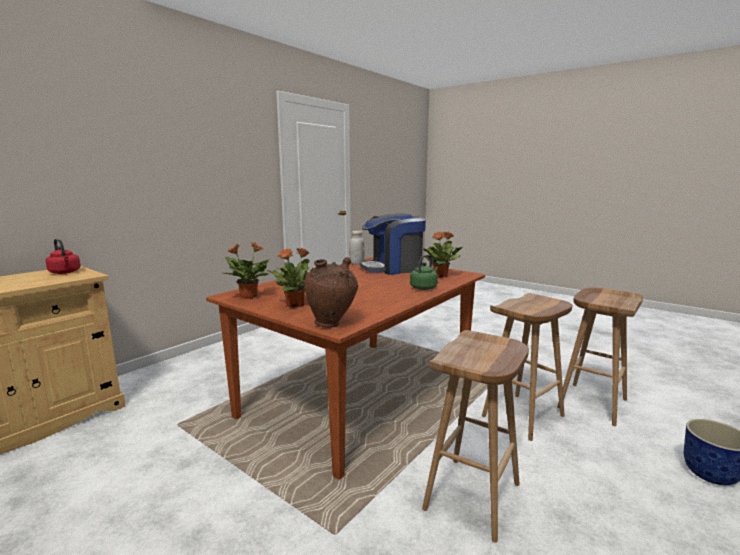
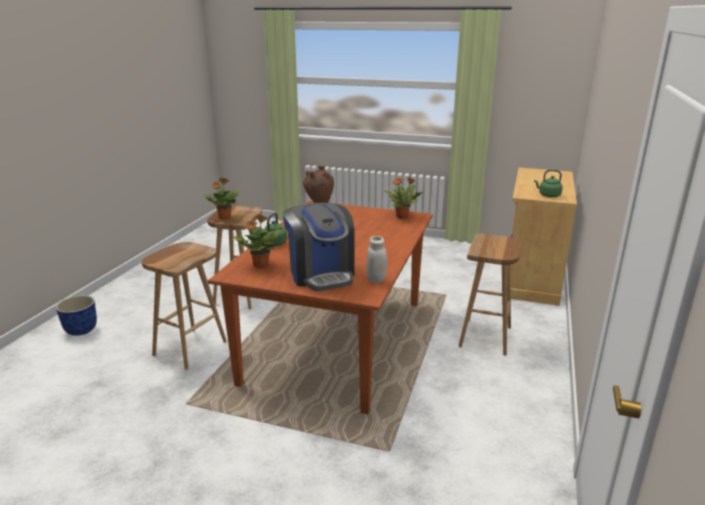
camera: 160 degrees right, 10 degrees up
(65, 272) = (548, 195): red kettle -> green kettle
(296, 305) = (358, 214): potted plant -> potted plant (224, 218)
(393, 268) = (321, 274): coffee machine -> coffee machine turned 105 degrees clockwise
(591, 403) = (112, 375): brown stool -> brown stool (486, 337)

